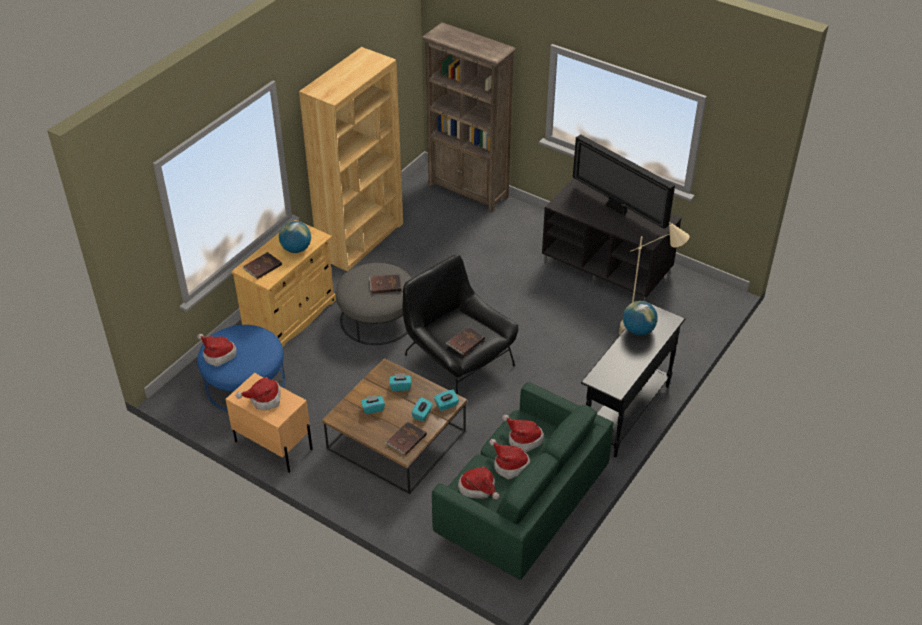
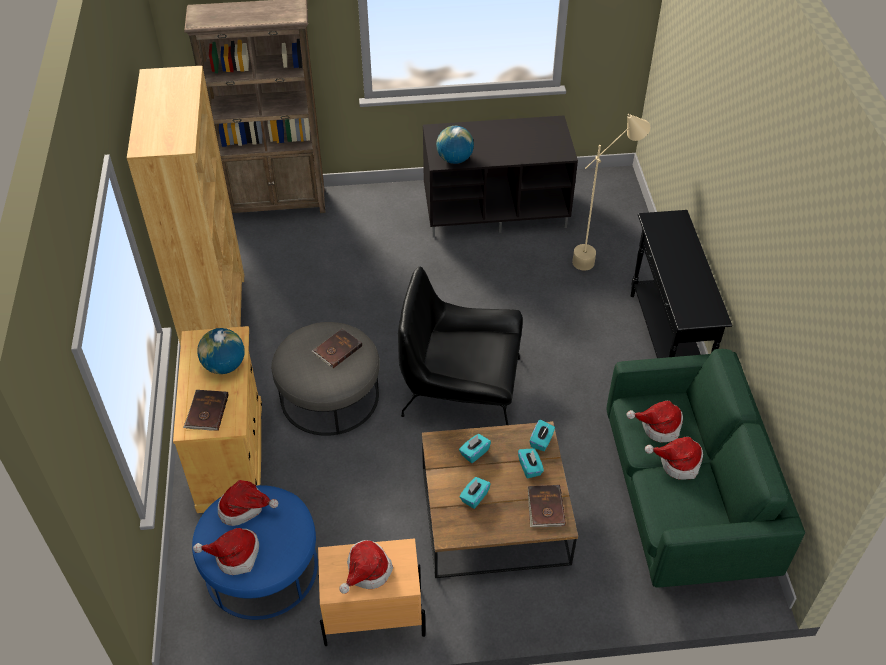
camera: 40 degrees left, 5 degrees up
(465, 342) = (484, 361): brown book -> none
(479, 489) = (681, 509): hat -> hat (245, 508)
(618, 210) = (501, 138): television -> none
(638, 330) = (664, 245): globe -> globe (454, 159)

